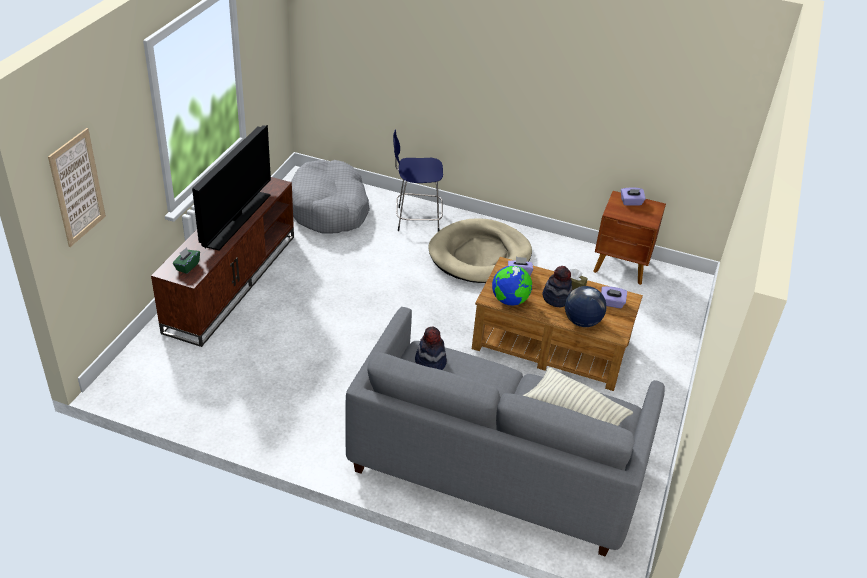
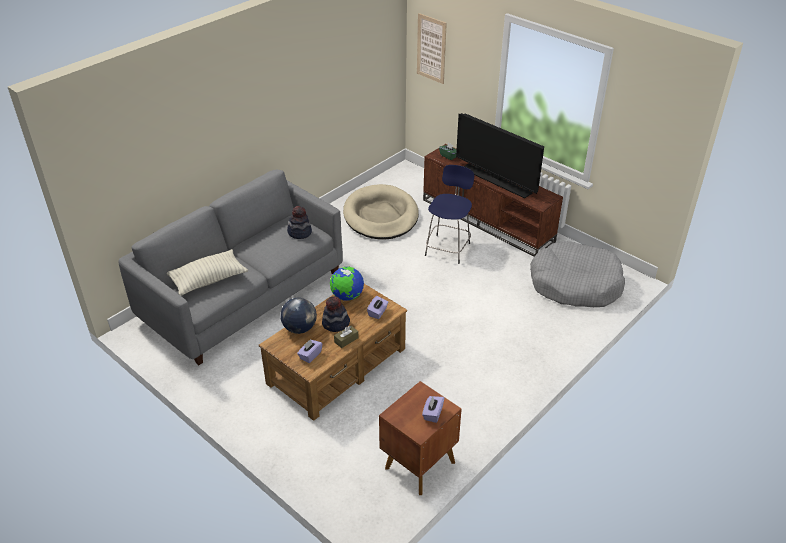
camera: 115 degrees right, 0 degrees up
(416, 219) = (545, 334): blue stool -> blue stool (448, 248)
(480, 255) = (475, 360): beige dog bed -> beige dog bed (381, 216)

